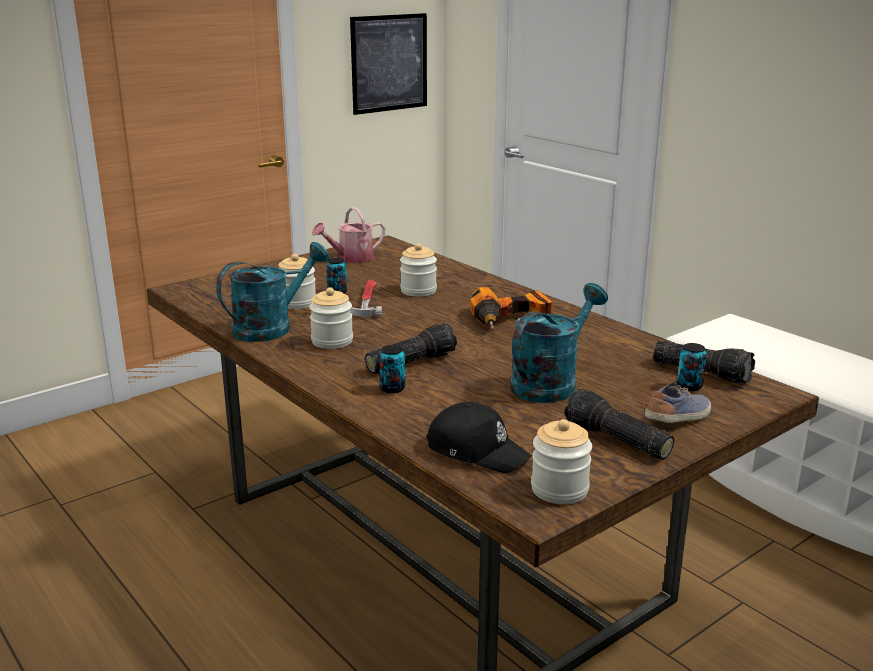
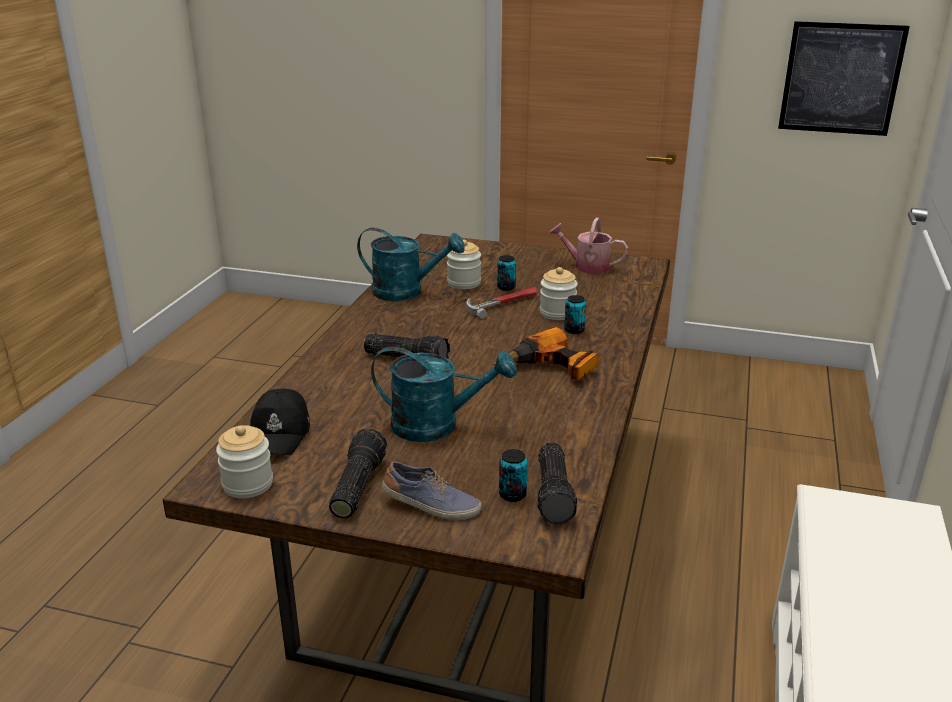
camera: 55 degrees right, 5 degrees up
(332, 341) = (409, 319): jar -> none
(392, 388) = (352, 368): can -> can (574, 330)

